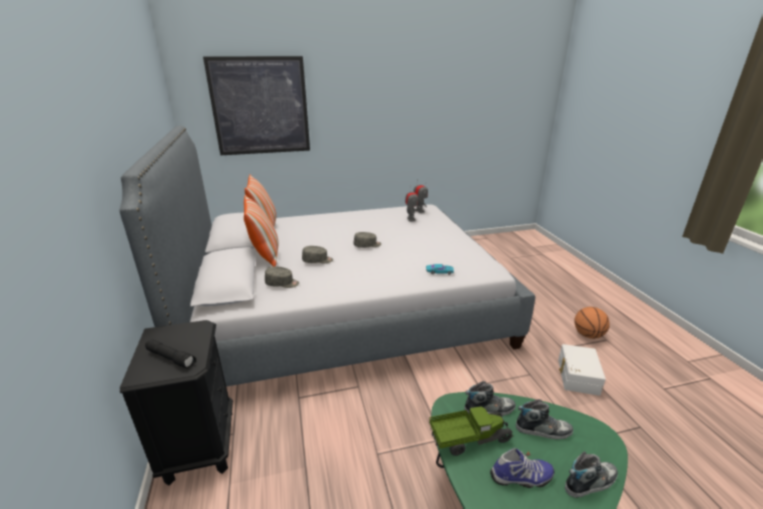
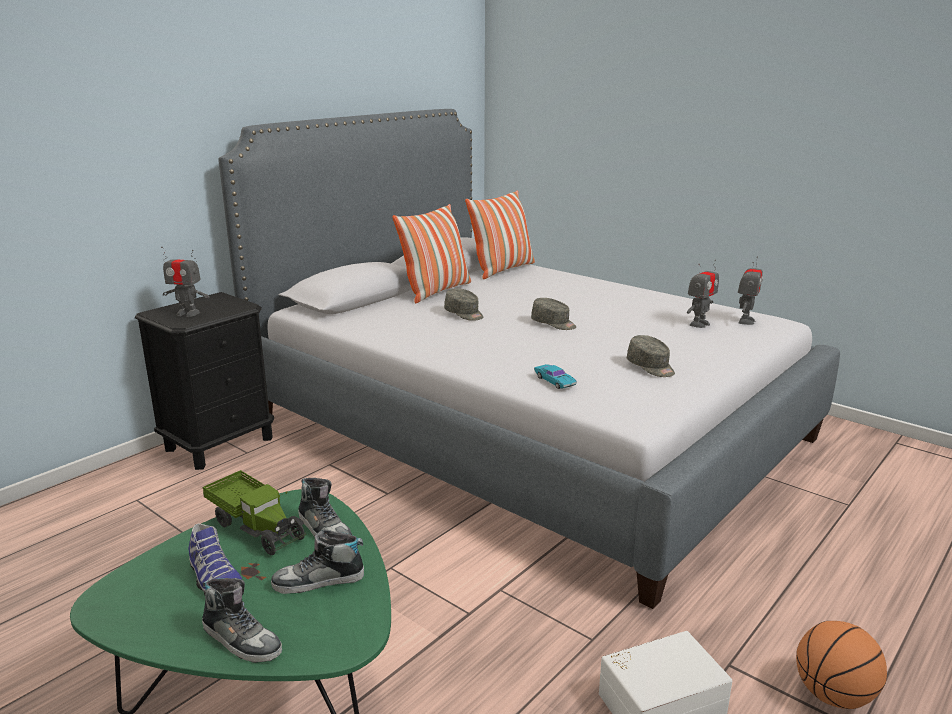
camera: 55 degrees right, 5 degrees down
(172, 358) = (187, 313): black flashlight -> toy robot
(260, 106) = (581, 97): picture -> none
(282, 283) = (386, 317): grey cap -> grey cap (651, 367)
(543, 429) = (318, 581): shoe -> shoe turned 105 degrees clockwise

